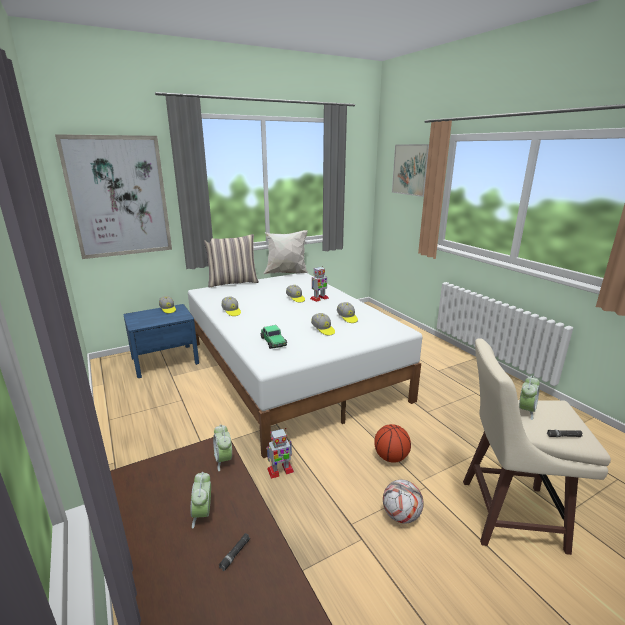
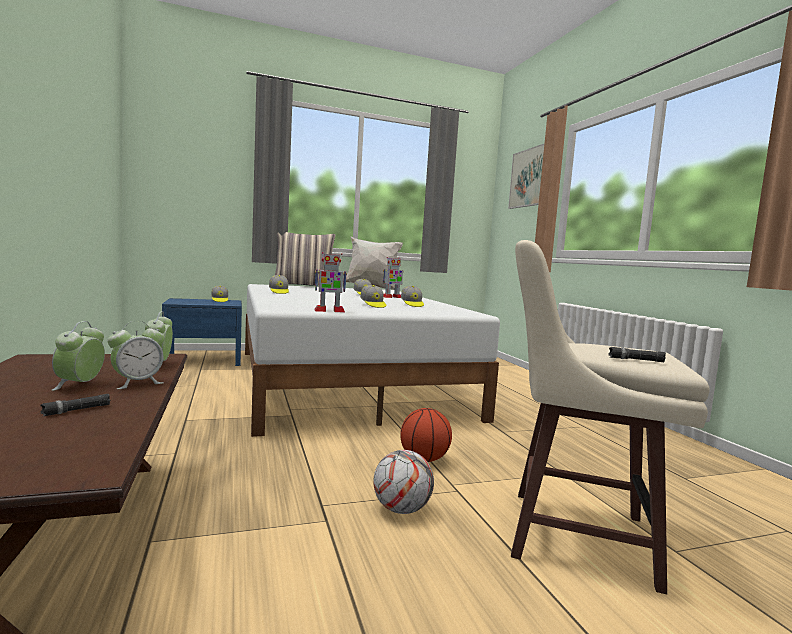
camera: 10 degrees right, 15 degrees down
(119, 197) = (192, 173): picture -> none
(273, 342) = (303, 303): toy car -> none
(280, 470) = (264, 448): toy robot -> toy robot (329, 311)
(526, 411) = (592, 345): alarm clock -> alarm clock (137, 383)

